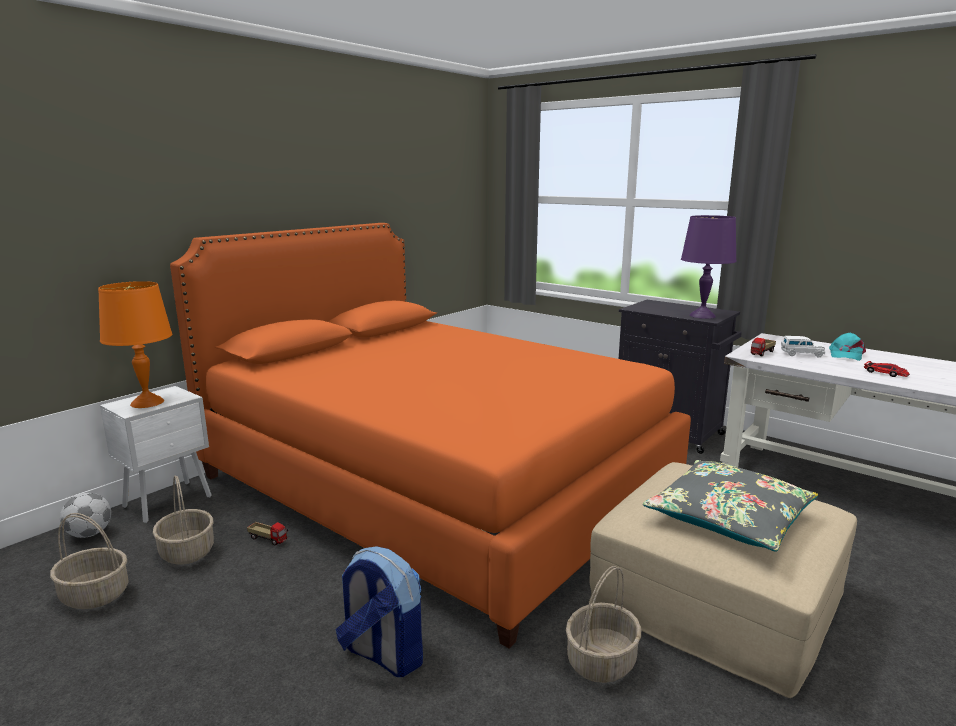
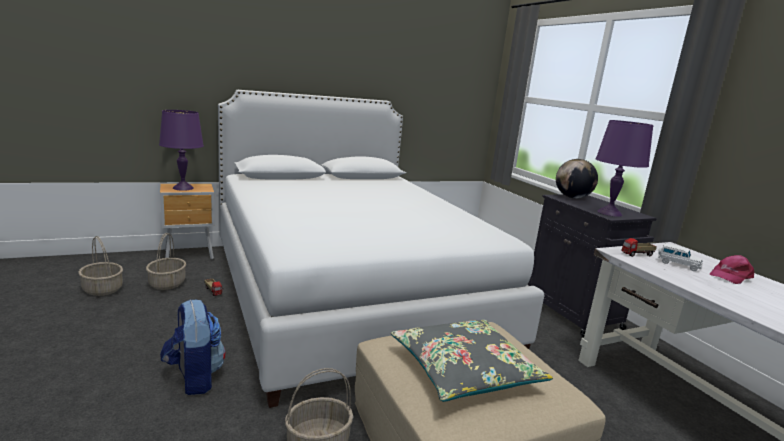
camera: 25 degrees right, 0 degrees up
(90, 534) = (136, 259): football -> none
(147, 402) = (183, 188): orange table lamp -> purple table lamp
(170, 502) = (190, 255): white nightstand -> brown nightstand
(435, 484) = (347, 293): orange bed -> white bed
(646, 306) = (572, 197): none -> globe
(845, 354) = (730, 276): turquoise cap -> pink cap
(885, 373) = (746, 300): toy car -> none

